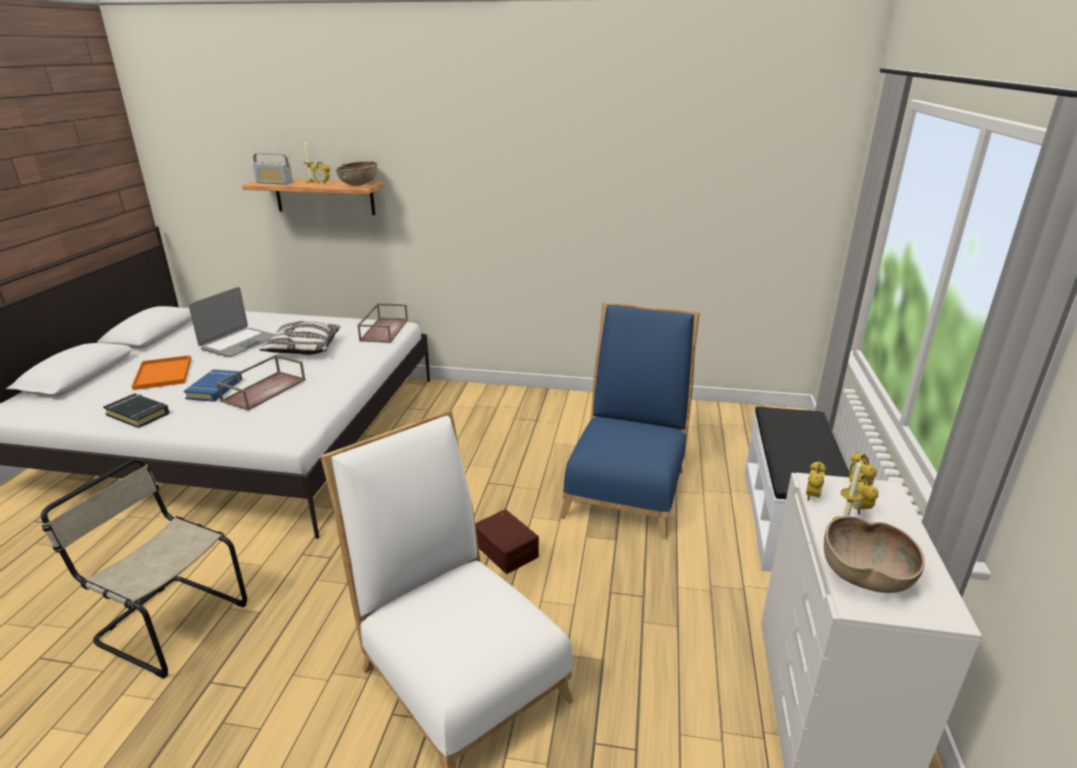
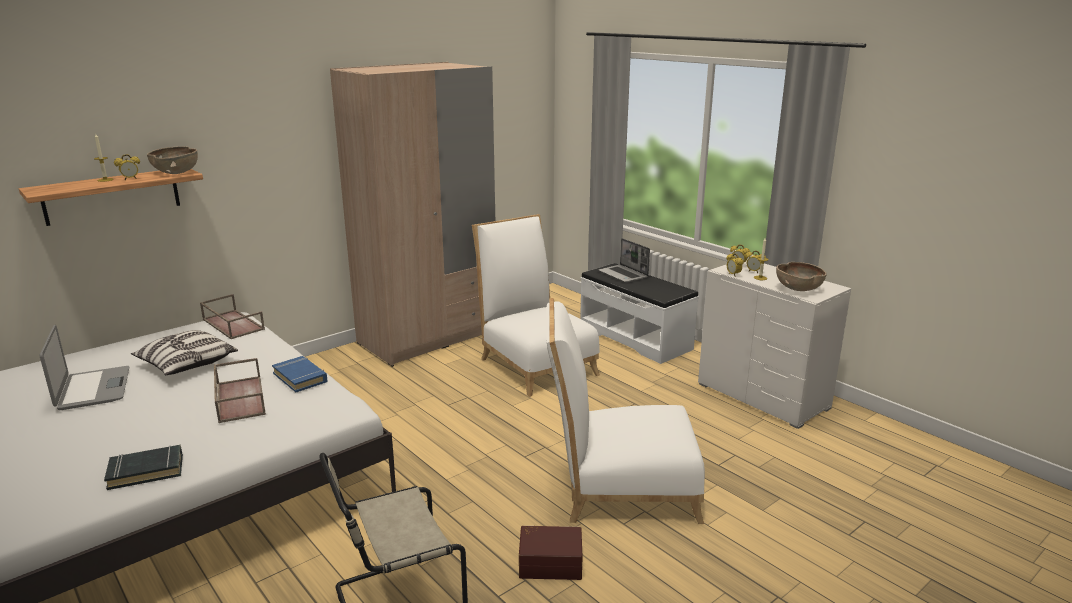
camera: 50 degrees left, 5 degrees down
(162, 373) = (70, 442): orange tray -> none
(215, 389) = (181, 421): blue book -> blue book (300, 378)
(274, 183) = (64, 188): radio -> none
(507, 549) = (531, 427): brown storage box -> brown storage box (550, 562)
(586, 410) = (428, 337): none -> beige wardrobe
(627, 487) = (534, 363): blue chair -> white chair
(800, 431) = (624, 275): none -> laptop

